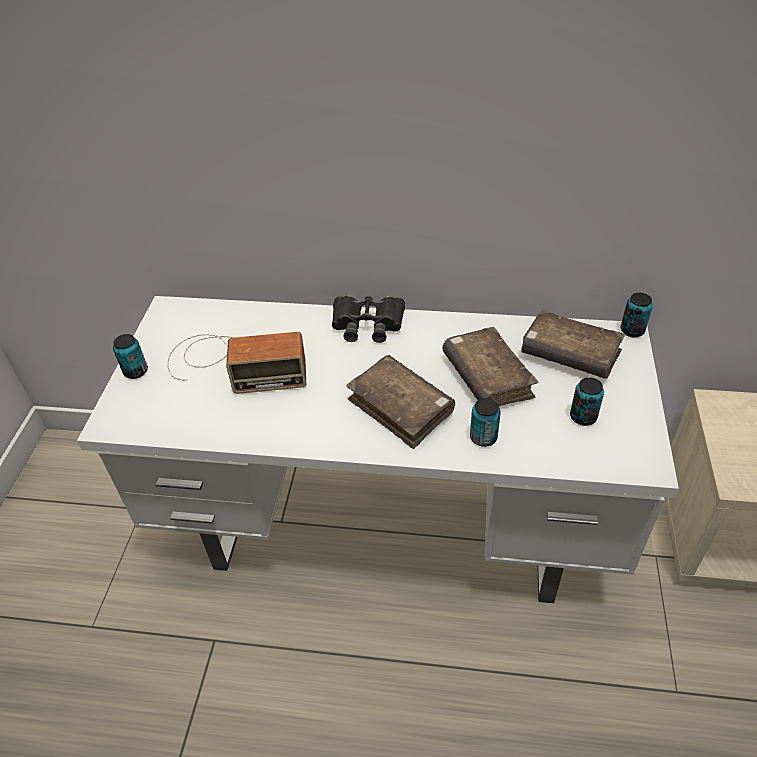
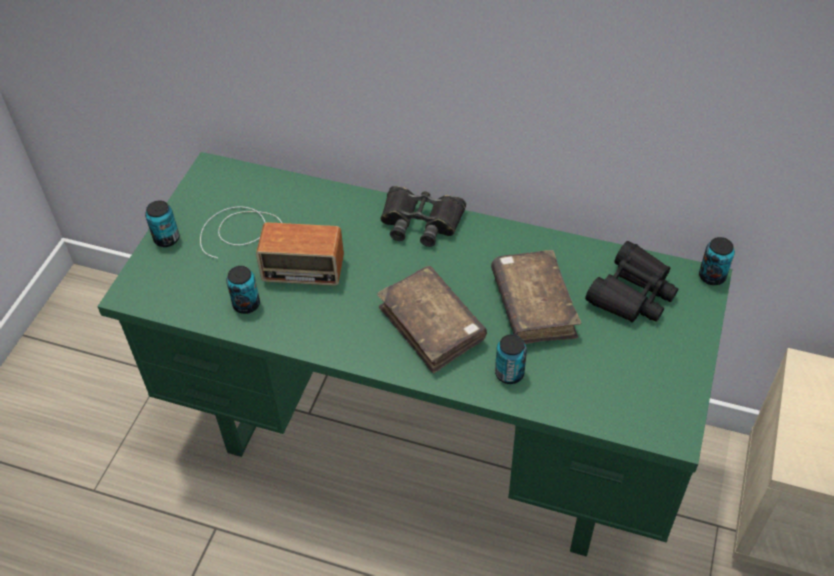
camera: 10 degrees right, 5 degrees up
(388, 528) = (424, 441): white desk -> green desk
(569, 354) = (632, 293): brown book -> black binoculars
(583, 417) = (623, 368): can -> can (246, 304)

